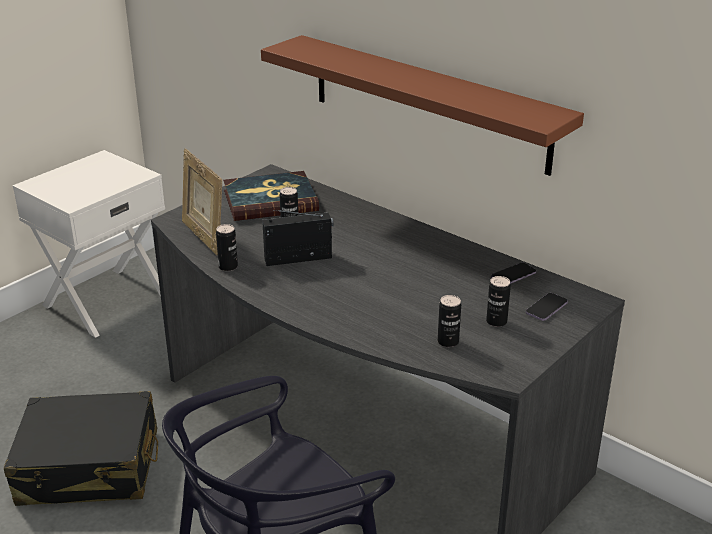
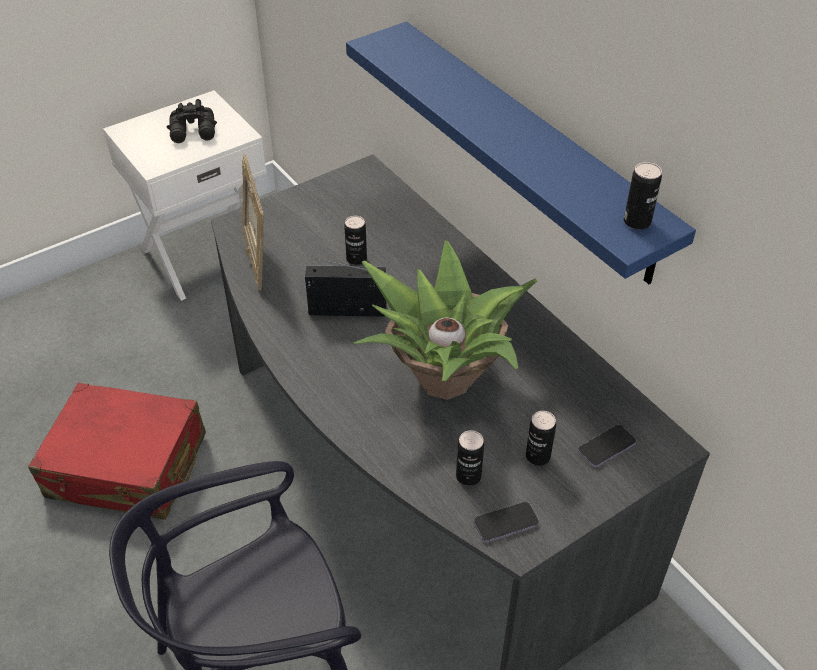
camera: 15 degrees right, 15 degrees up
(89, 467) = (127, 466): black suitcase -> red suitcase
(99, 178) = (194, 132): none -> black binoculars
(228, 267) = (266, 308): can -> can (637, 222)
(270, 200) = (350, 213): book -> none
(398, 286) = (444, 376): none -> potted plant
(427, 103) = (529, 149): brown shelf -> blue shelf
(513, 275) = (587, 385): phone -> phone (505, 523)

